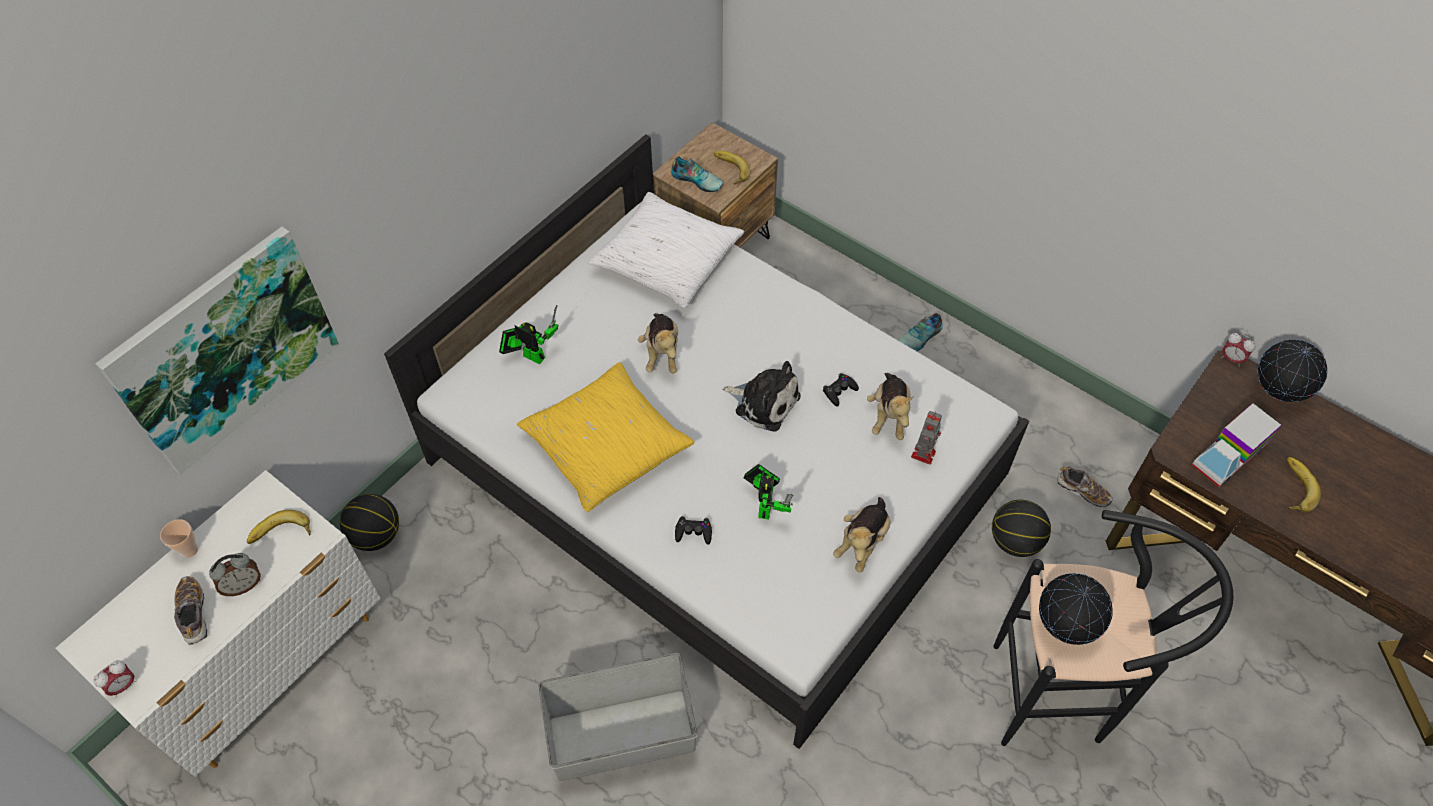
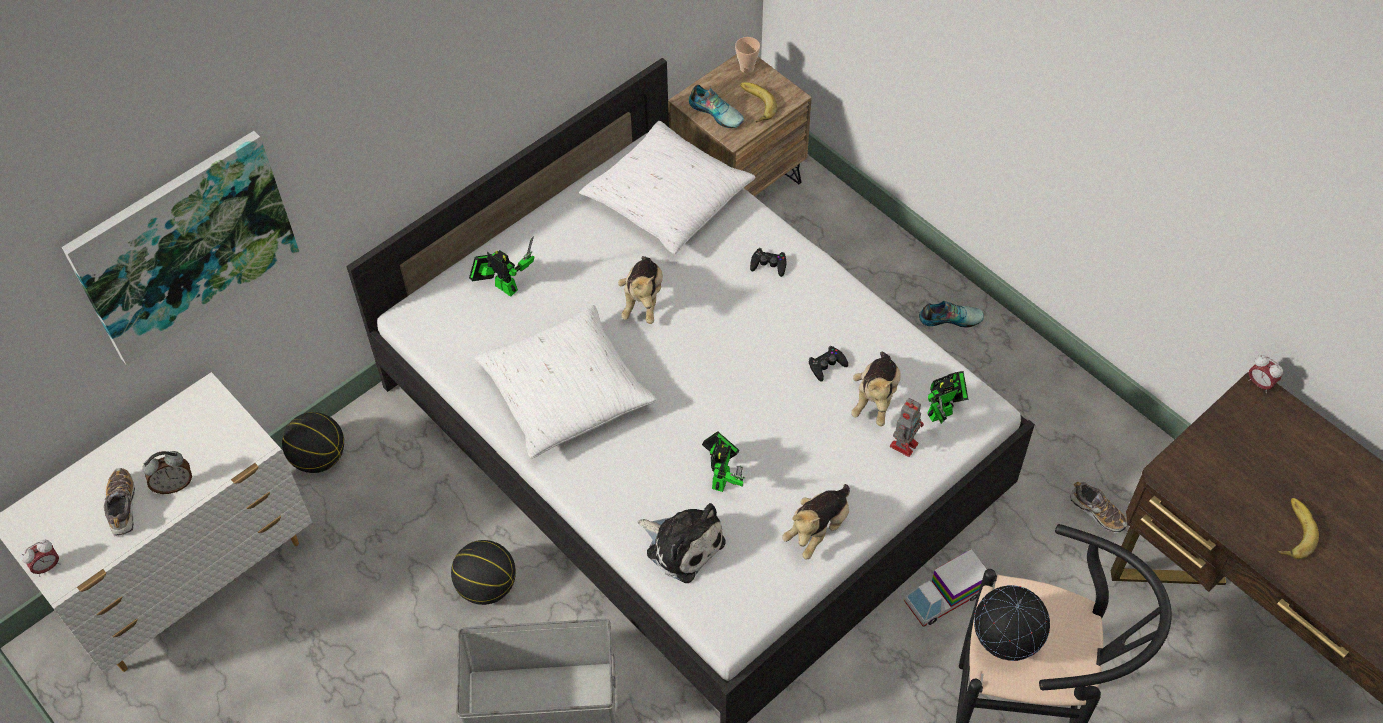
camera: 10 degrees right, 0 degrees up
(189, 550) = (126, 443): cup -> cup (747, 68)
(281, 534) = (218, 439): banana -> none
(606, 445) = (566, 392): yellow pillow -> white pillow
(693, 532) = (640, 495): black game controller -> black game controller (768, 265)
(764, 402) = (742, 367): plush toy -> plush toy (682, 545)
(920, 338) = (950, 317): shoe -> shoe turned 150 degrees counterclockwise
(952, 420) = (943, 412): none -> toy robot
(1015, 541) = (1008, 557): basketball -> basketball (487, 587)
(1228, 456) = (1228, 488): toy truck -> toy truck (945, 597)
(1275, 393) = (1300, 427): globe -> none

